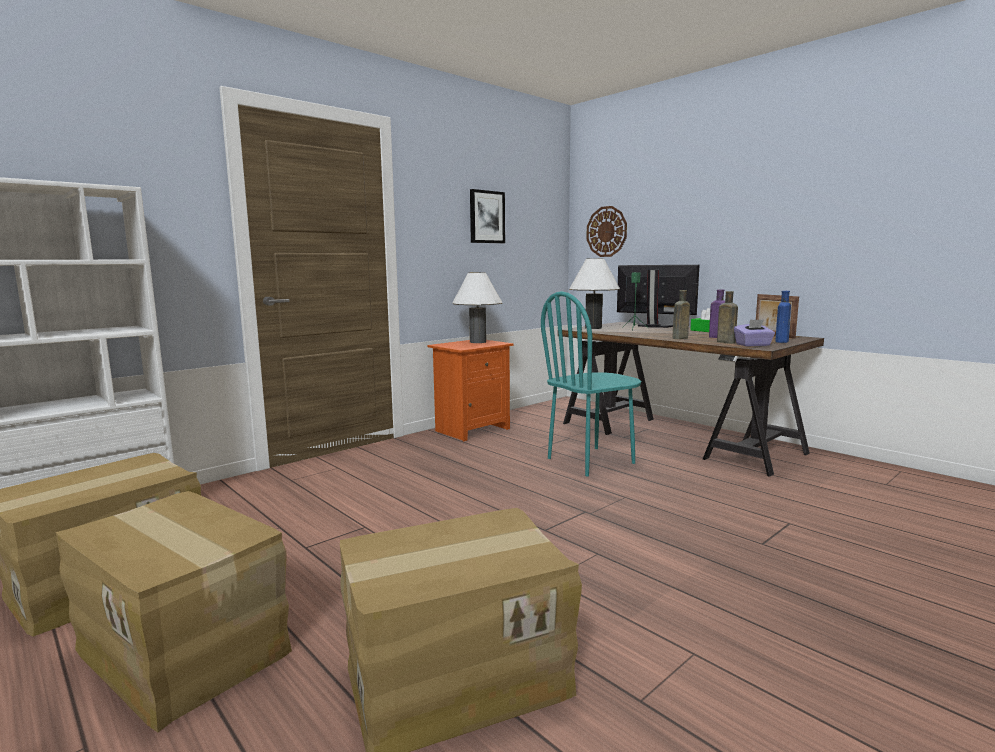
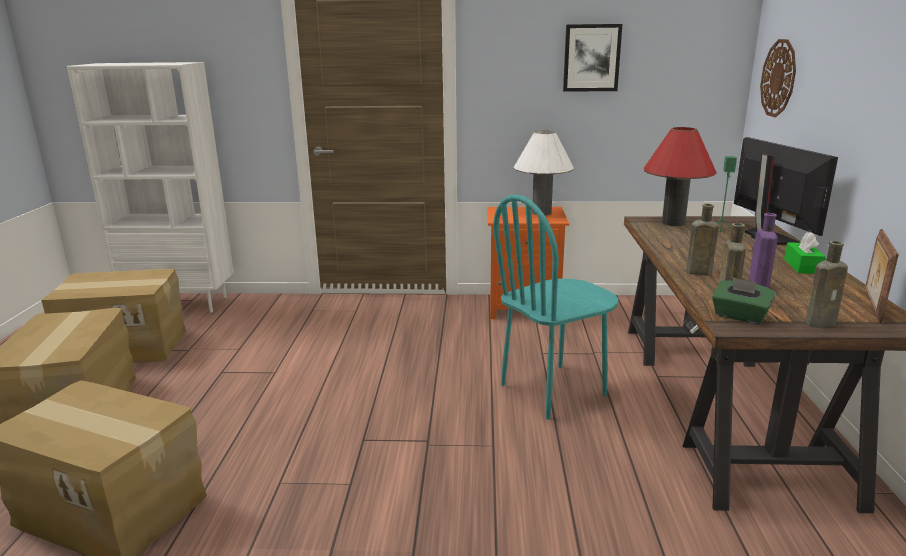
camera: 45 degrees right, 10 degrees up
(591, 461) = (553, 390): turquoise chair -> turquoise chair turned 45 degrees counterclockwise
(593, 328) = (673, 223): white table lamp -> red table lamp
(753, 345) = (739, 316): purple tissue box -> green tissue box
(782, 341) = (822, 323): blue bottle -> brown bottle

